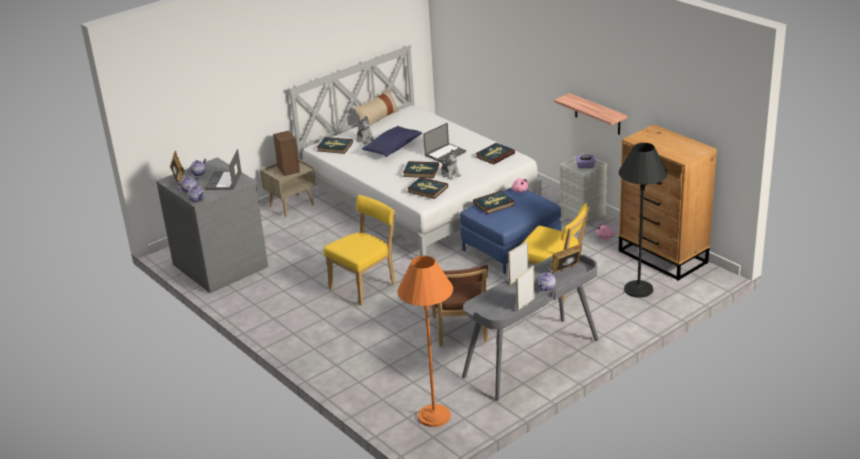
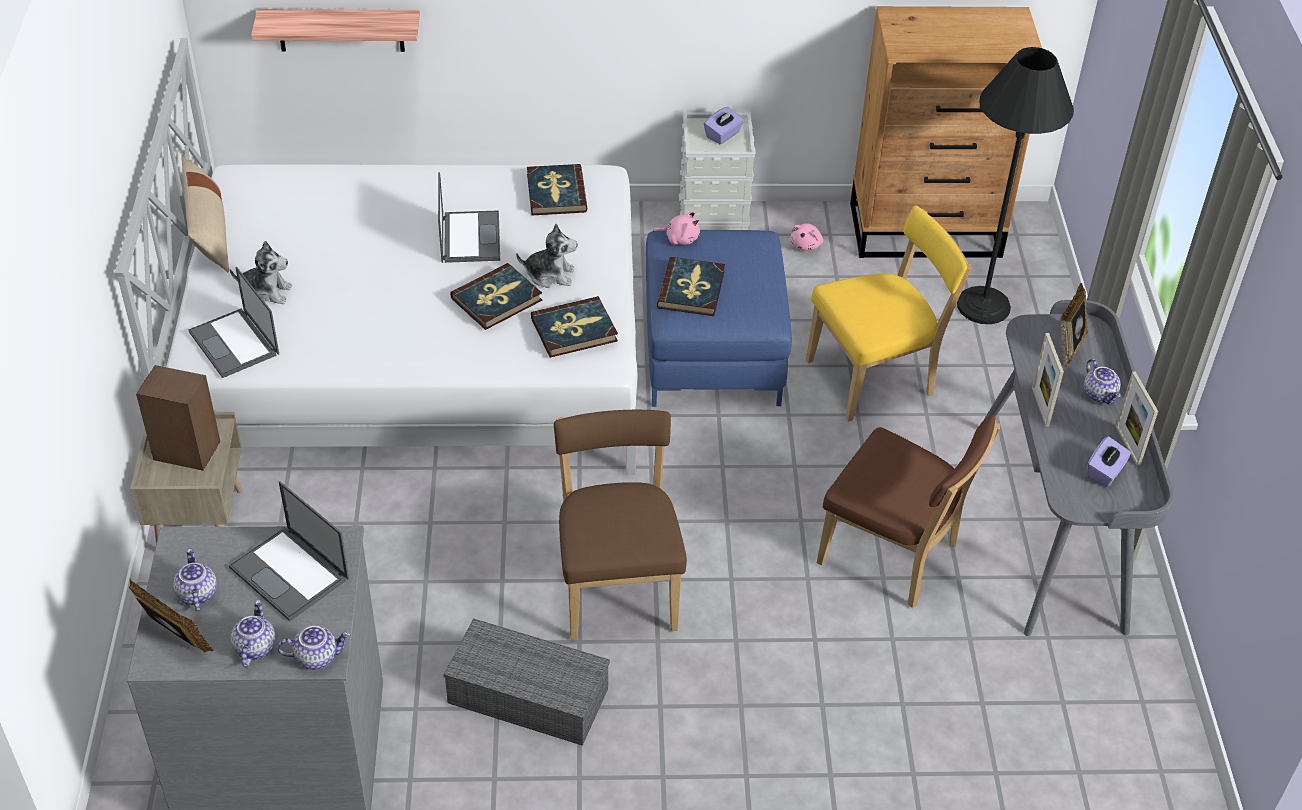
camera: 55 degrees left, 15 degrees up
(294, 293) = (525, 696): none -> grey storage box
(335, 147) = (235, 343): book -> laptop
(365, 285) = (617, 587): yellow chair -> brown chair
(392, 148) = (354, 281): blue pillow -> none
(434, 416) = (1104, 734): orange floor lamp -> none
(502, 305) = (1105, 472): none -> purple tissue box
(597, 114) = (724, 28): shelf -> shelf (340, 30)

